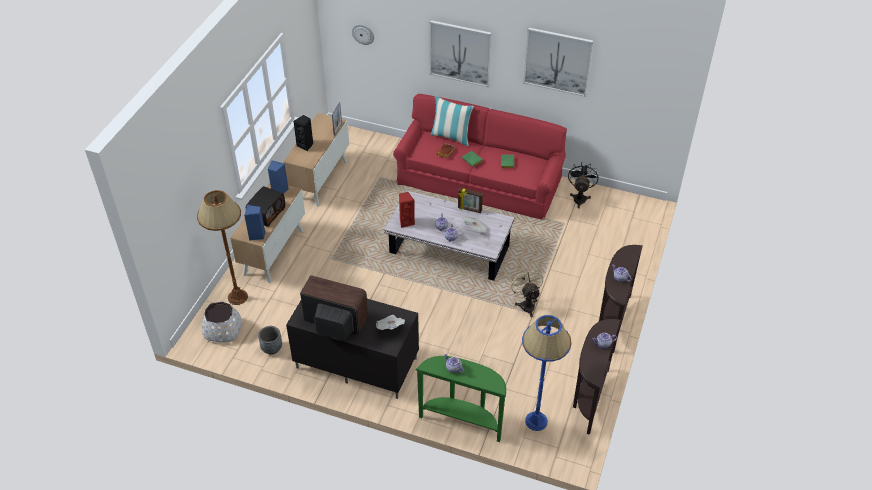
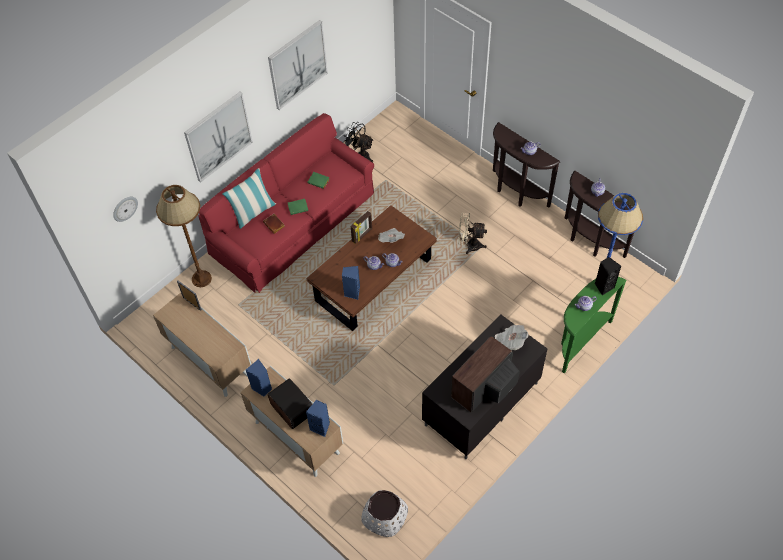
camera: 65 degrees left, 10 degrees up
(238, 297) = (345, 490): brown floor lamp -> brown floor lamp (202, 279)
(271, 348) = (431, 475): grey planter -> none
(306, 145) = (202, 342): black speaker -> black speaker (603, 286)
(406, 222) = (352, 292): red speaker -> blue speaker
(449, 250) = (374, 280): white coffee table -> brown coffee table

